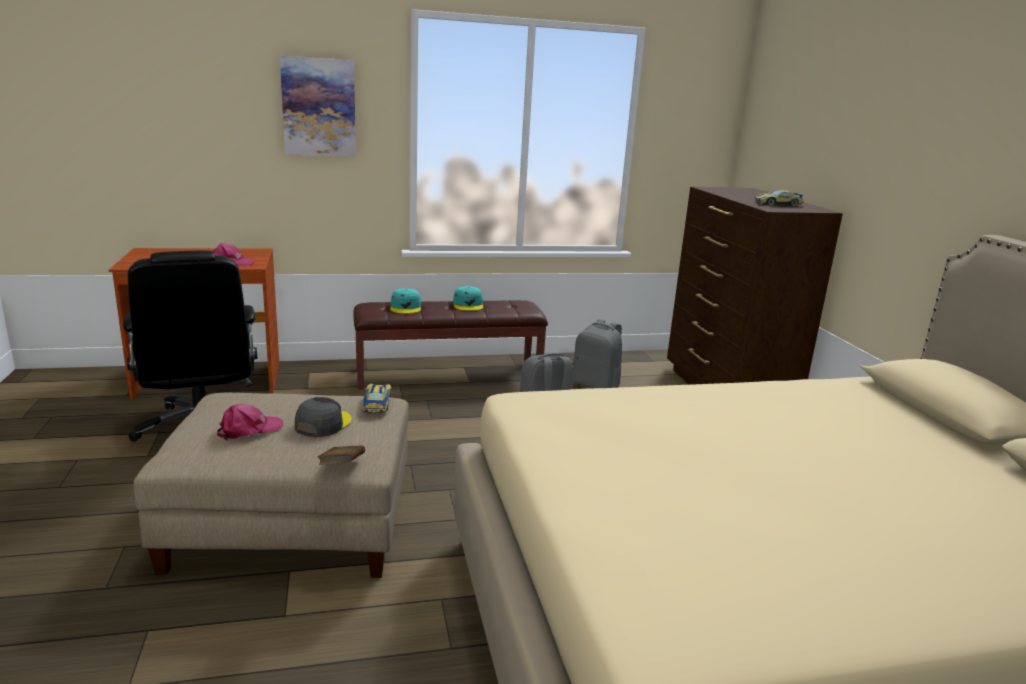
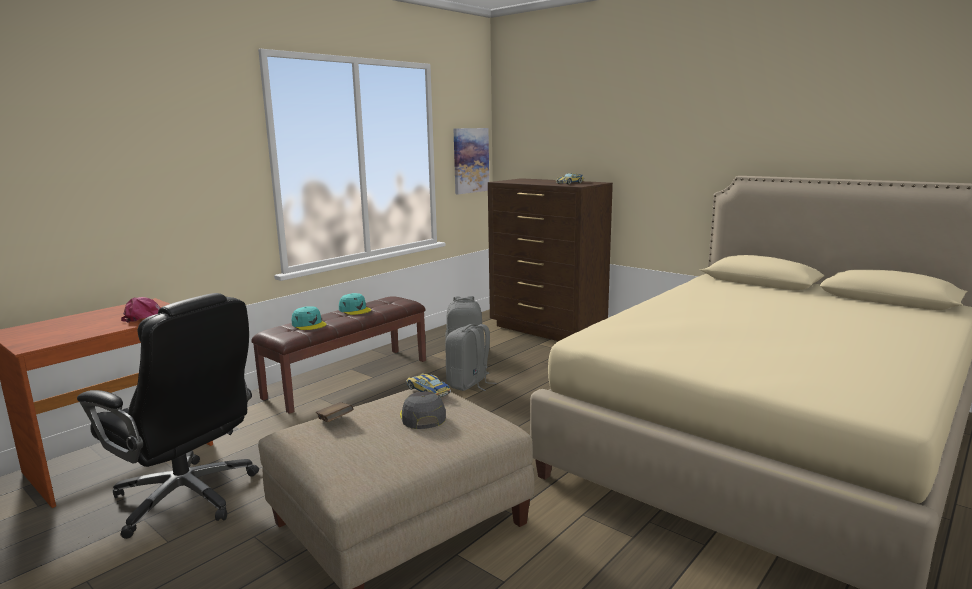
camera: 35 degrees left, 5 degrees down
(249, 429) = (375, 442): pink cap -> none
(319, 107) = (185, 145): picture -> picture (470, 160)
(342, 466) = (493, 435): brown book -> brown book (335, 421)

